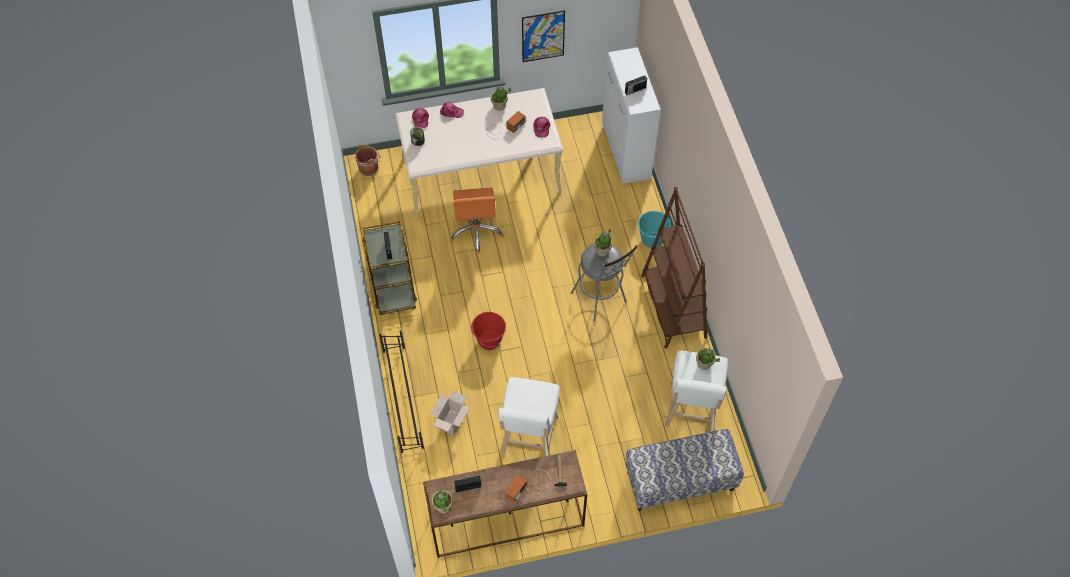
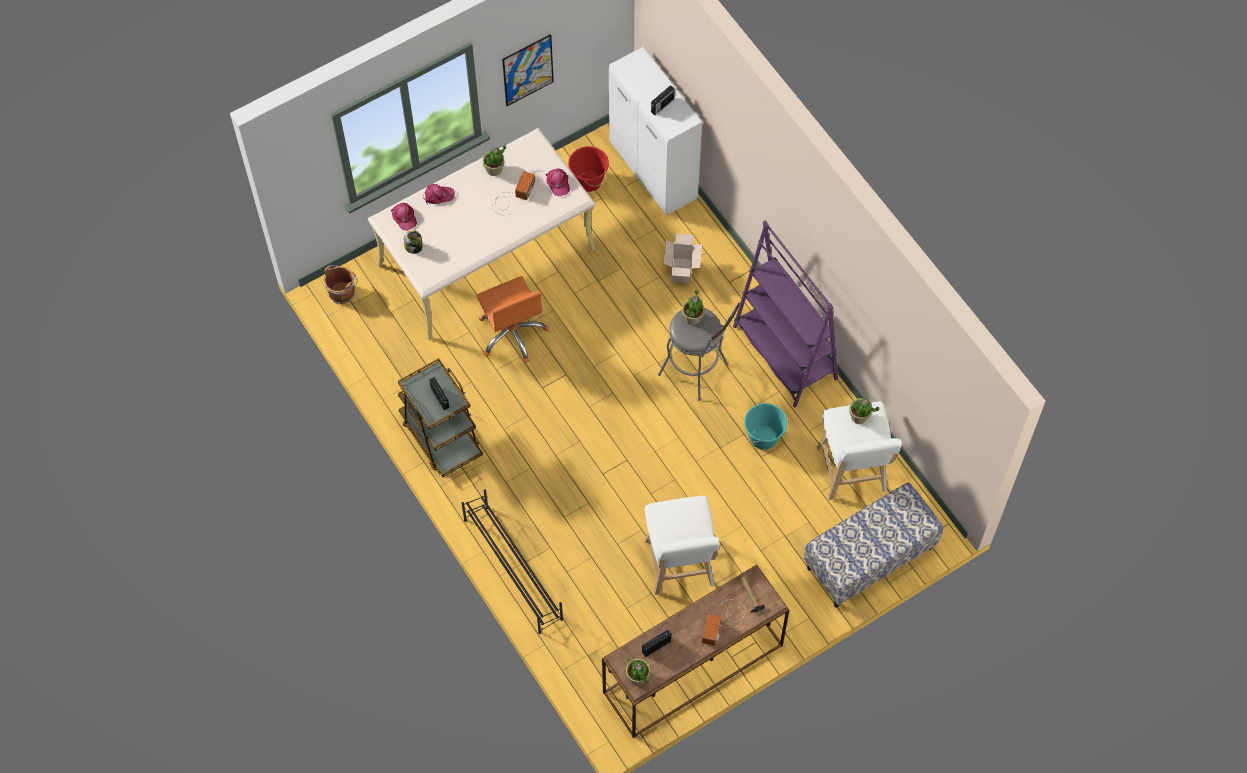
camera: 20 degrees left, 5 degrees up
(452, 423) = (584, 579): cardboard box -> cardboard box (682, 271)
(489, 340) = (585, 465): red bucket -> red bucket (588, 181)
(652, 239) = (728, 277): turquoise bucket -> turquoise bucket (763, 438)
(673, 306) = (785, 353): brown bookcase -> purple bookcase

